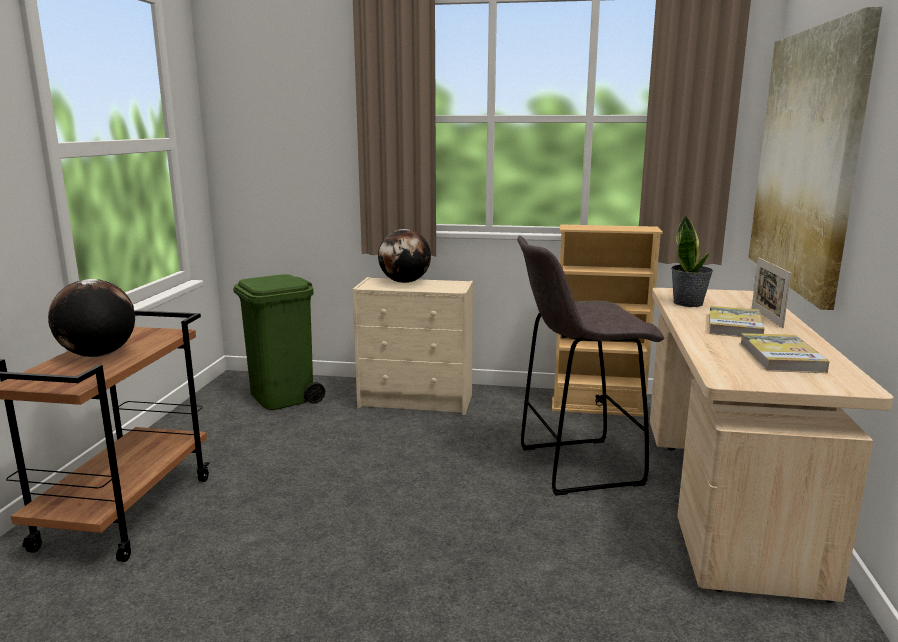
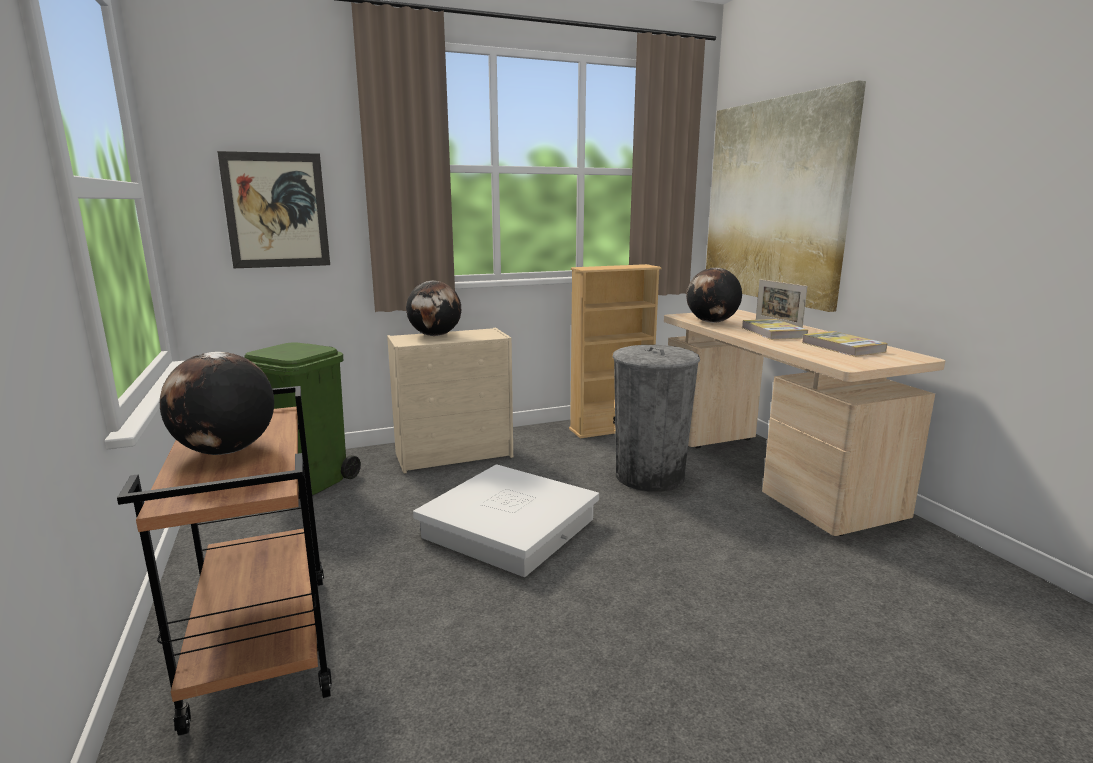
camera: 30 degrees left, 0 degrees up
(290, 158) = (276, 210): none -> picture
(383, 479) = (508, 528): none -> white storage box
(575, 466) = (649, 476): grey stool -> grey trash can
(688, 303) = (712, 322): potted plant -> globe

